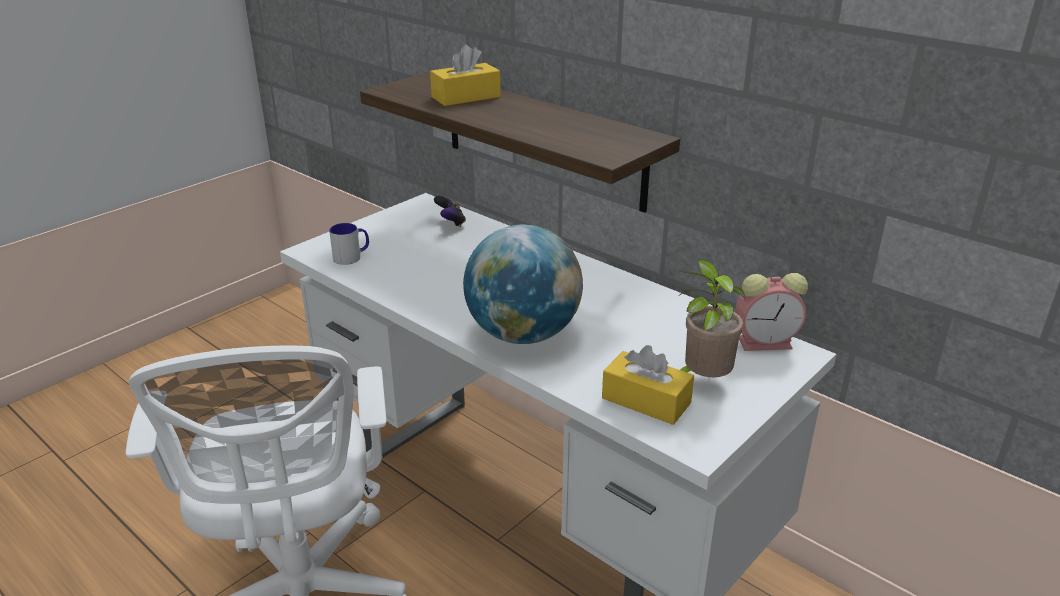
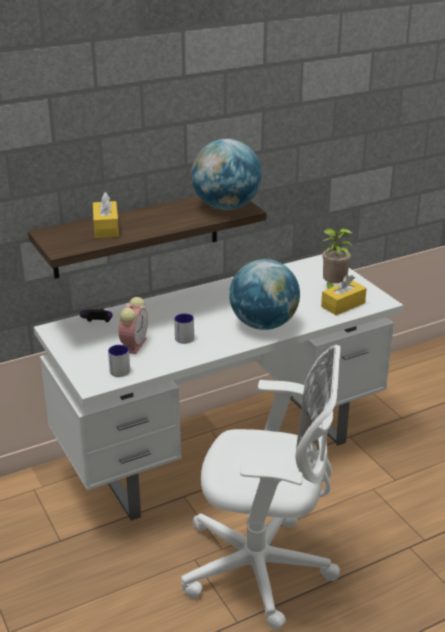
camera: 70 degrees left, 0 degrees up
(451, 280) = (183, 336): none -> mug
(601, 143) = (226, 207): none -> globe
(767, 342) = (310, 264): alarm clock -> alarm clock (134, 344)

